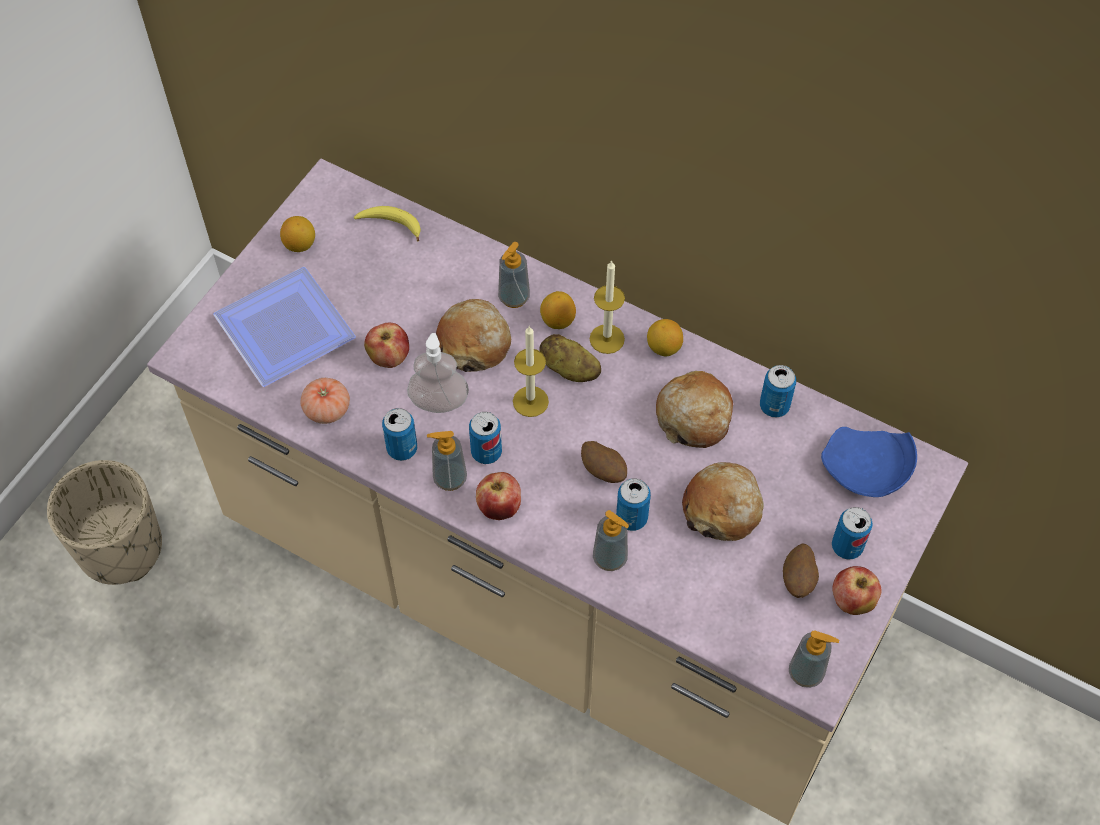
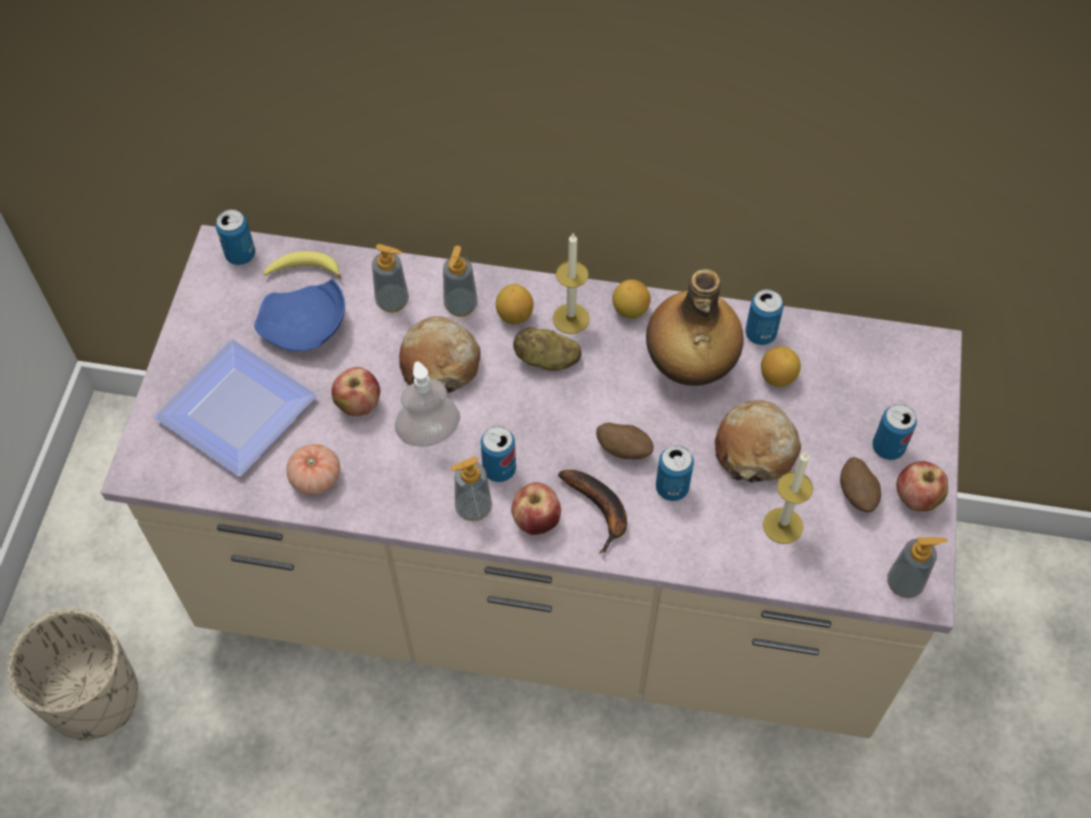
camera: 20 degrees left, 0 degrees up
(300, 244) = (216, 318): lemon -> lemon (777, 377)
(402, 449) = (411, 493): can -> can (240, 255)
(530, 401) = (522, 404): candle -> candle (783, 525)
(559, 517) = (600, 510): none -> banana
(610, 558) = (668, 535): soap dispenser -> soap dispenser (392, 301)
(694, 416) = (688, 368): bread -> bottle
(866, 471) = (873, 369): blue plate -> blue plate (305, 329)

